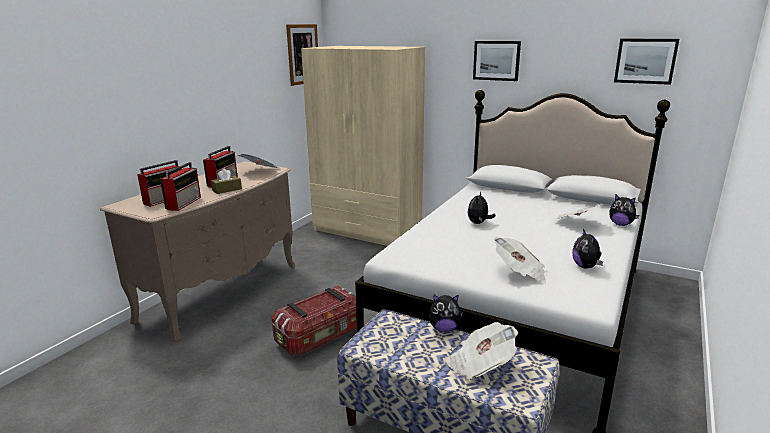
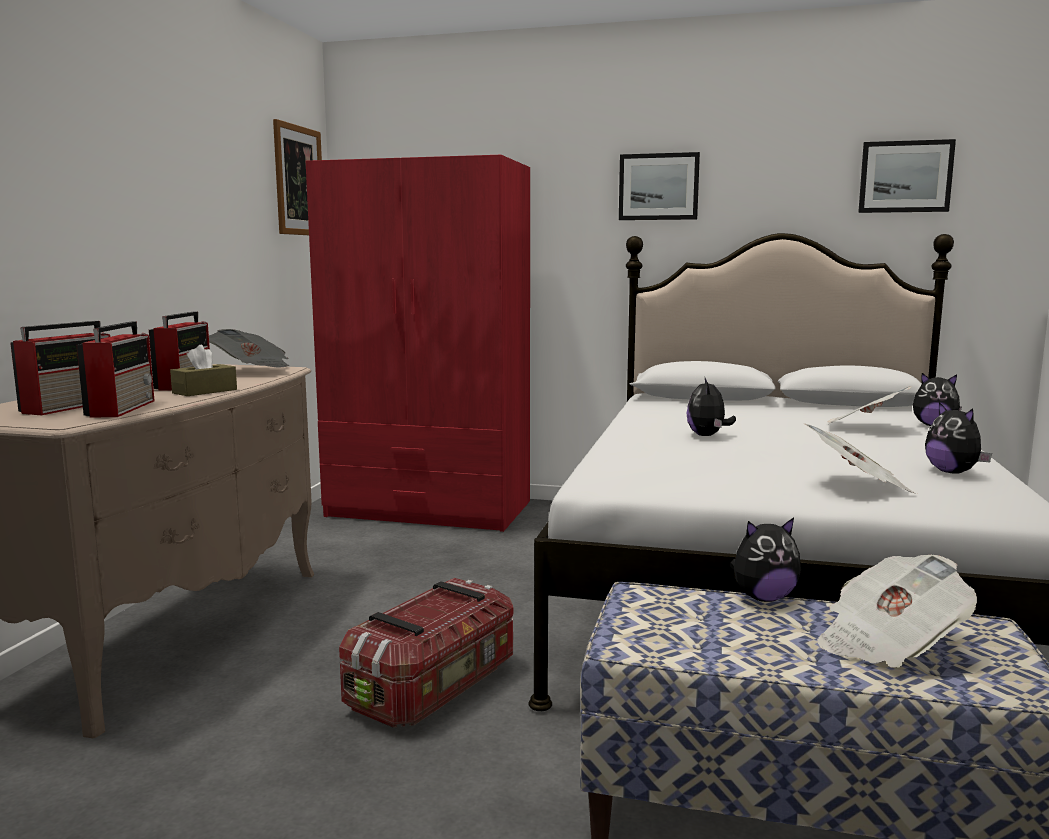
camera: 15 degrees left, 10 degrees down
(367, 230) = (429, 509): beige wardrobe -> red wardrobe

